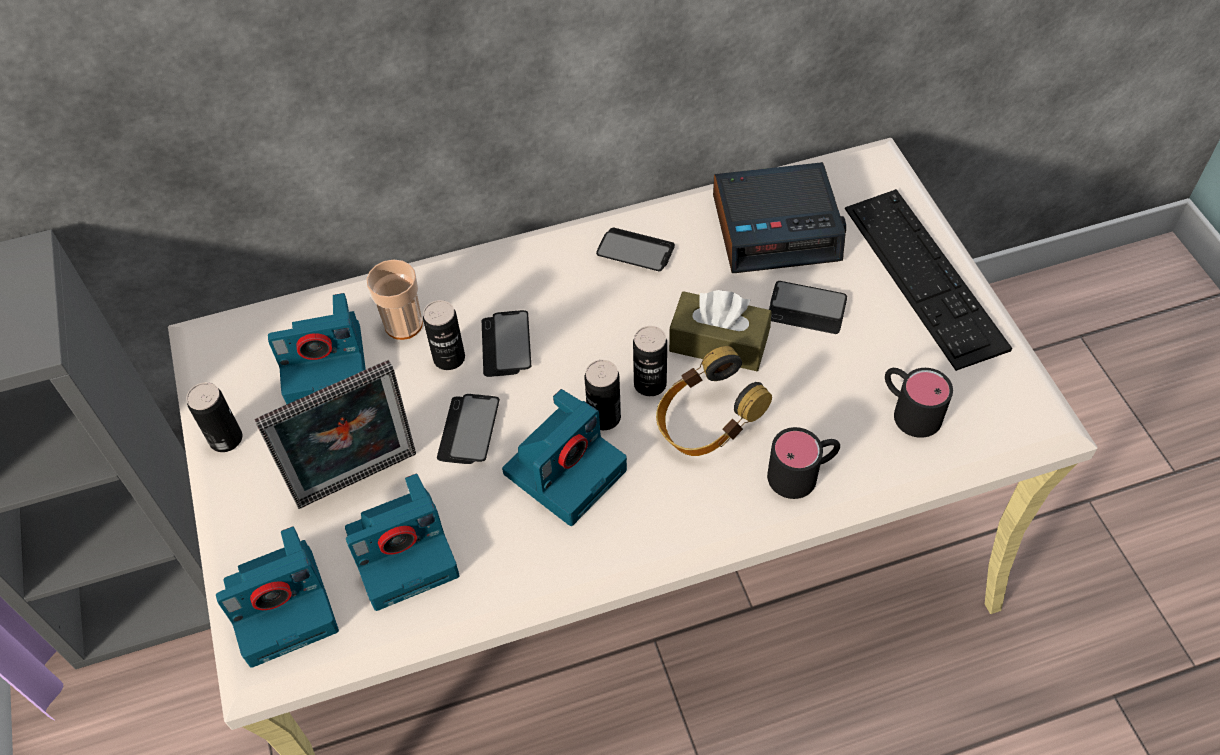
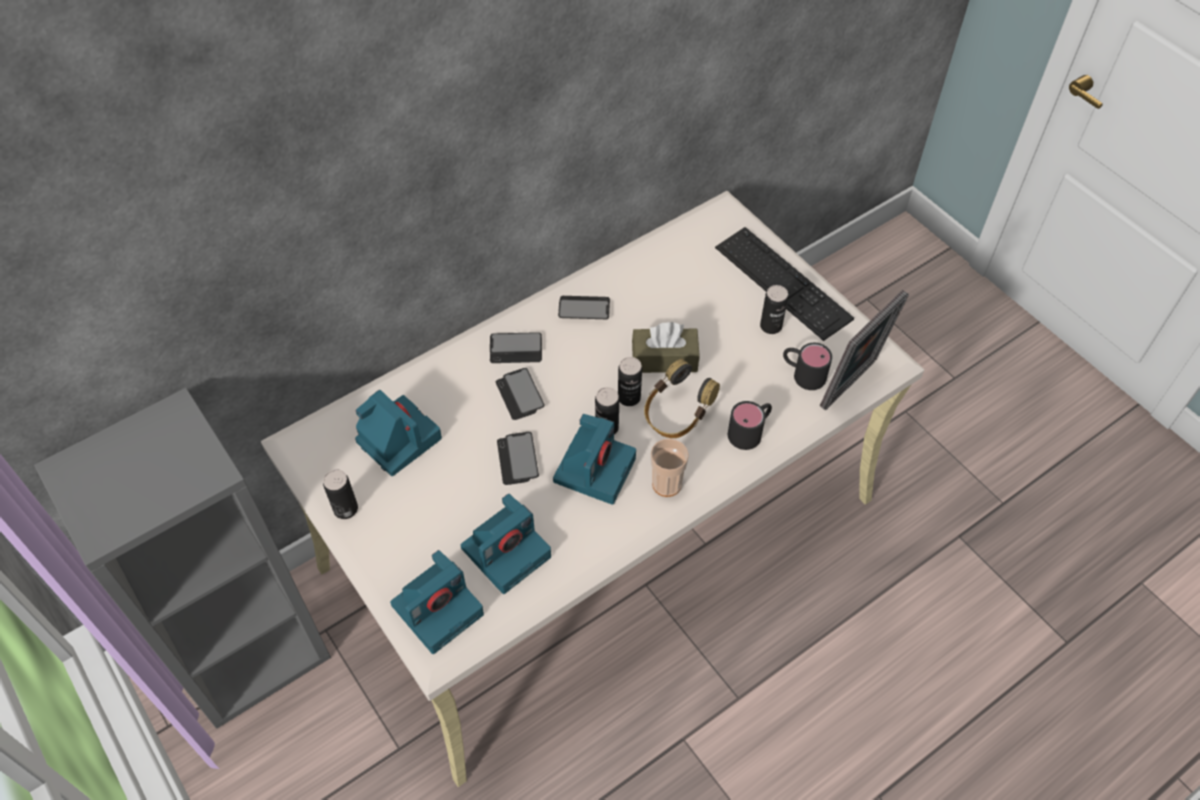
camera: 20 degrees left, 0 degrees up
(327, 364) = (397, 439): camera -> camera turned 105 degrees counterclockwise
(359, 483) = (456, 514): picture frame -> picture frame (852, 386)
(403, 324) = (440, 398): cup -> cup (666, 484)
(449, 358) = (483, 413): can -> can (770, 326)
(777, 227) = (674, 270): alarm clock -> none
(806, 309) = (714, 322): phone -> phone (516, 349)

